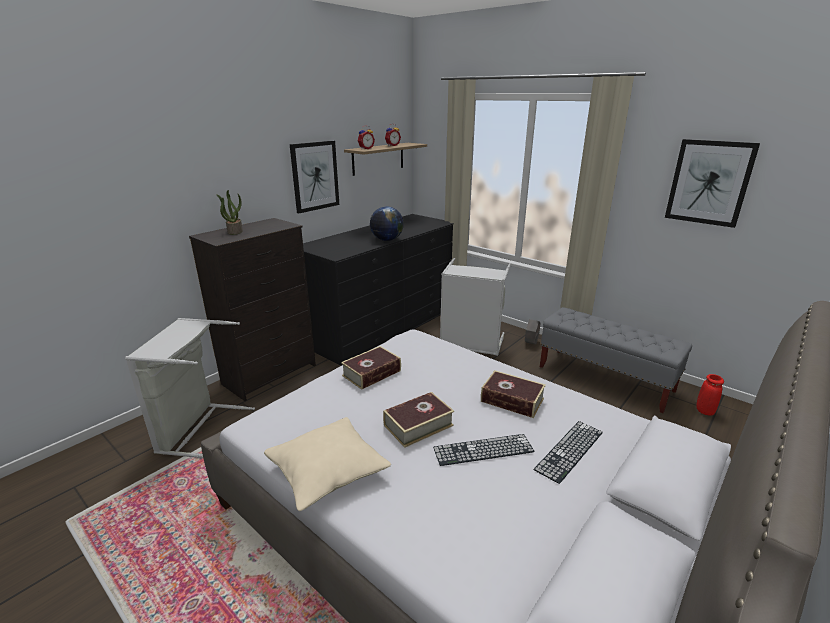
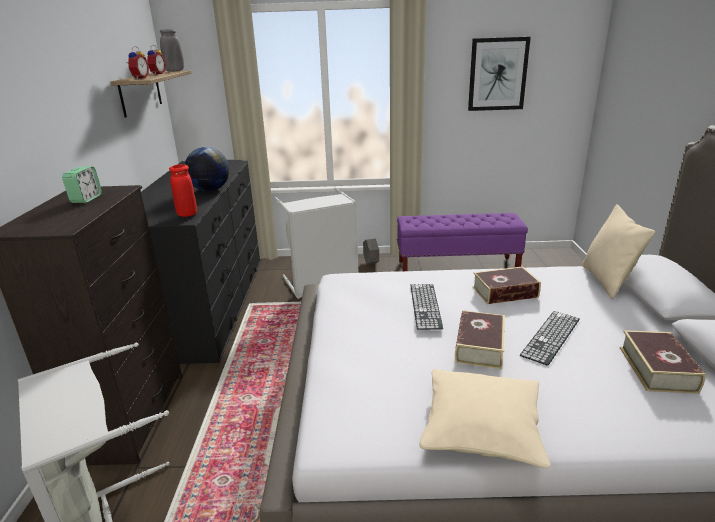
camera: 40 degrees left, 0 degrees up
(234, 231) = (55, 213): potted plant -> none
(262, 227) = (86, 199): none -> alarm clock
(315, 176) = (91, 121): picture -> none
(371, 373) = (363, 327): book -> book (657, 369)
(413, 144) = (175, 71): none -> grey vase
(569, 450) = (592, 306): keyboard -> keyboard (425, 305)
(605, 379) = (457, 269): grey bench -> purple bench
(632, 439) = (607, 281): none -> beige pillow
(704, 411) = (537, 264): red vase -> red vase (187, 214)

